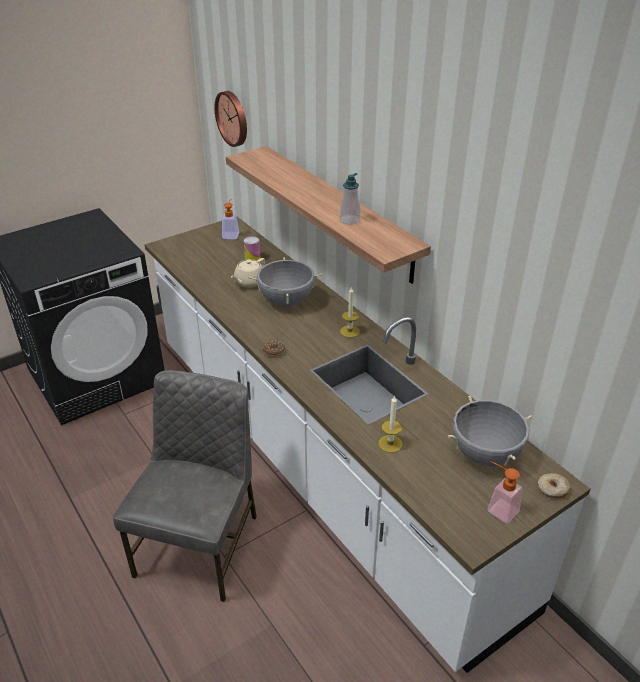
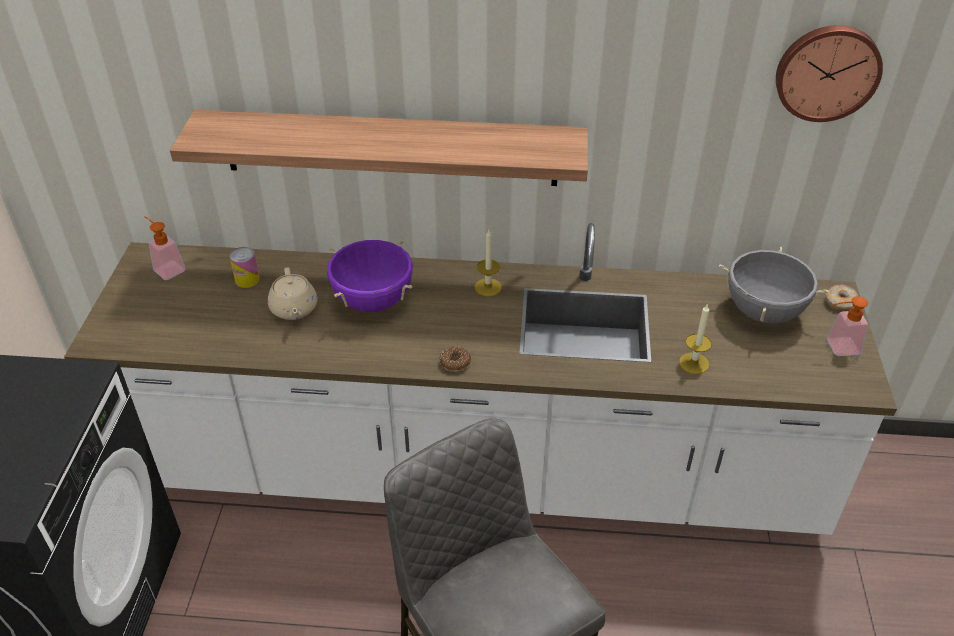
camera: 50 degrees left, 5 degrees up
(233, 118) = (87, 93): wall clock -> wall clock (827, 72)
(286, 301) = (373, 301): grey cooking pot -> purple cooking pot
(350, 220) = (470, 145): soap dispenser -> none

